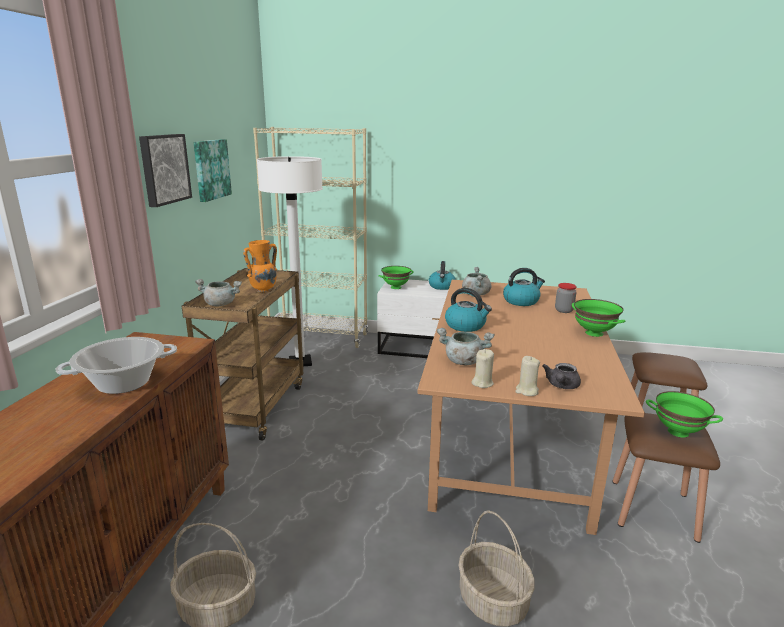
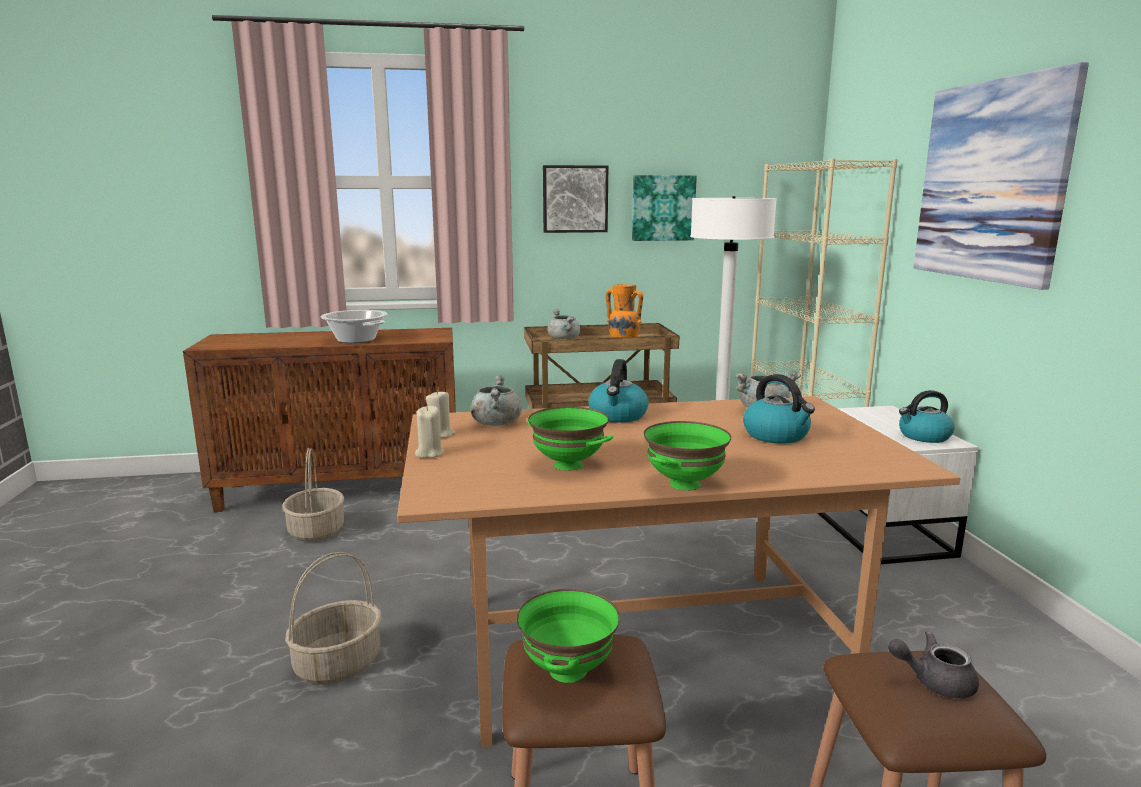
camera: 70 degrees right, 5 degrees down
(395, 287) = (859, 414): green bowl -> green bowl (569, 465)
(446, 145) = (991, 181): none -> picture
(561, 386) = (454, 468): grey teapot -> grey teapot (934, 681)
(564, 310) = (774, 462): jar -> none

